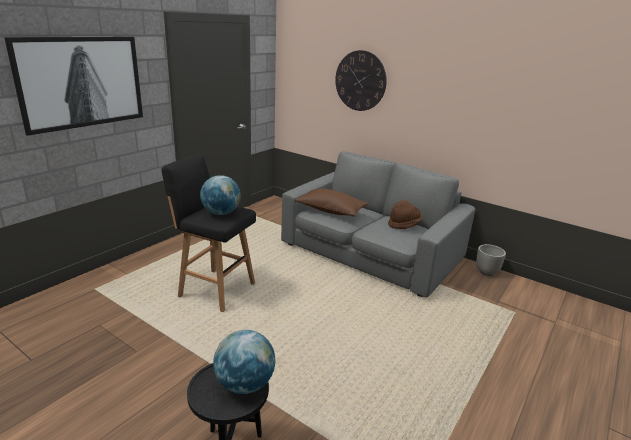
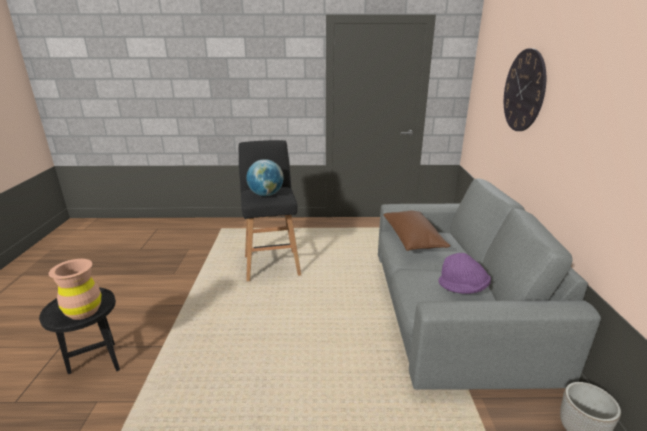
camera: 55 degrees right, 0 degrees up
(82, 82) = (244, 73): picture -> none
(245, 384) = (84, 311): globe -> brown vase
(404, 225) = (463, 288): brown hat -> purple hat

